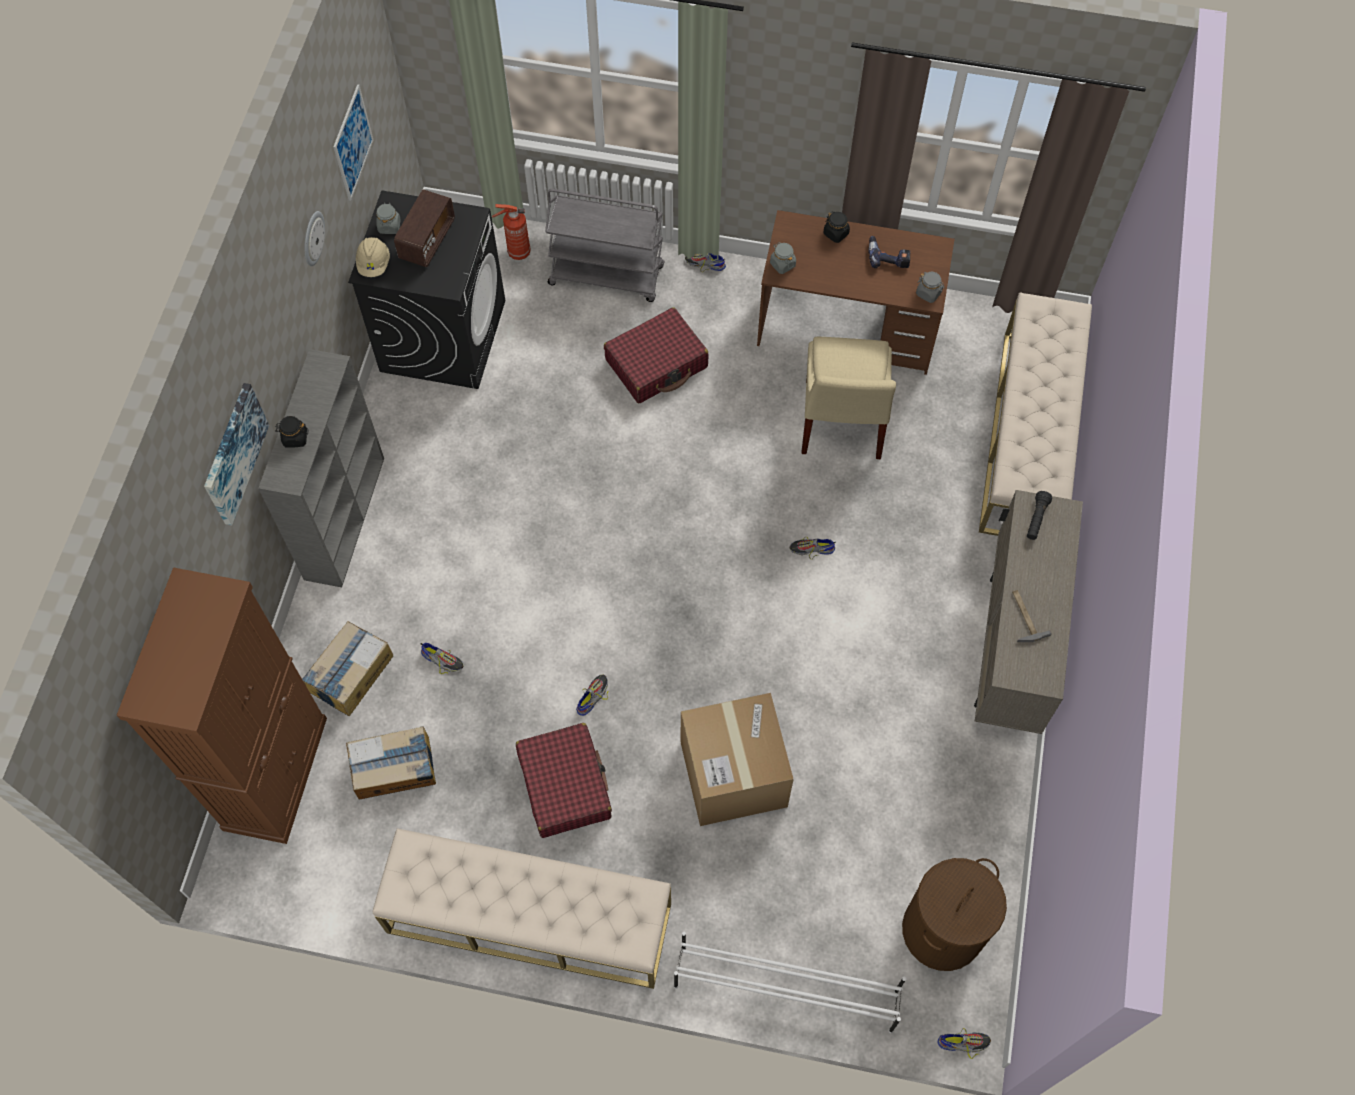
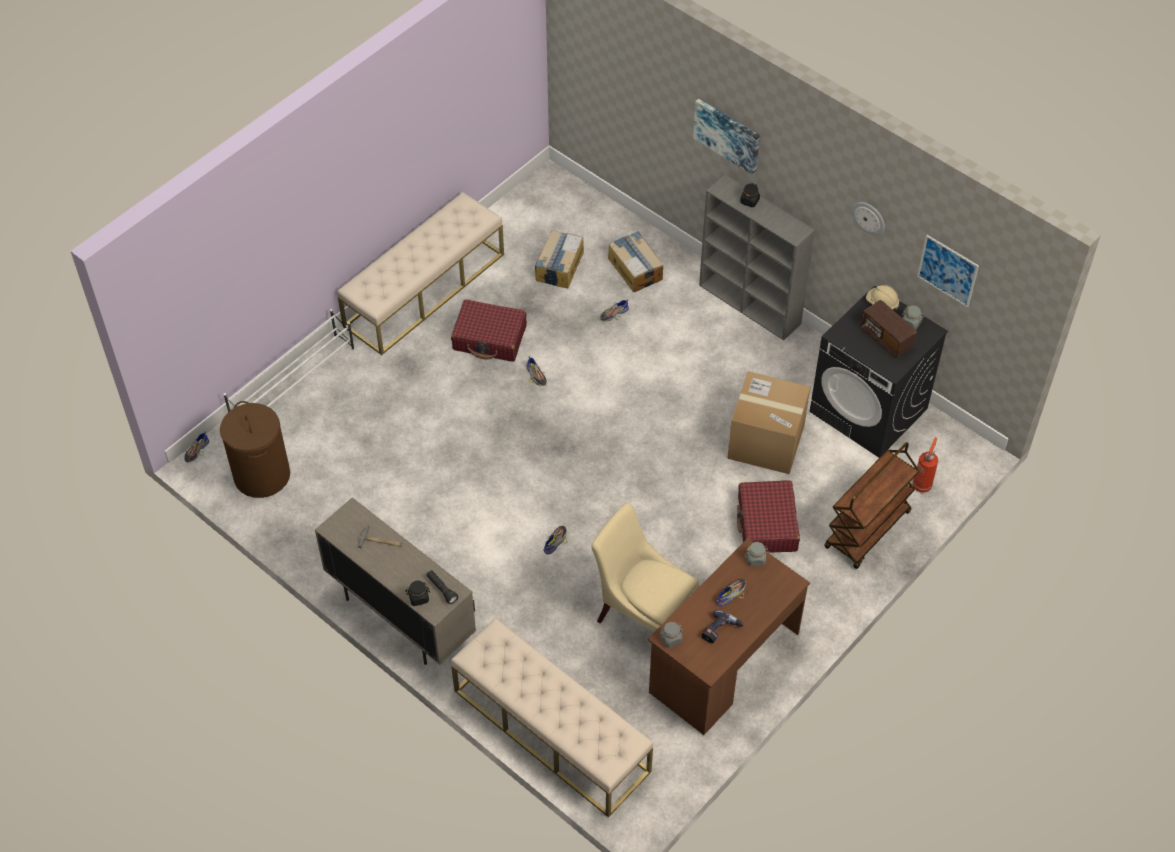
camera: 120 degrees right, 10 degrees down
(275, 773) = (595, 215): brown cabinet -> none
(607, 275) = (867, 531): grey cart -> brown cart
(705, 264) = (842, 599): shoe -> shoe (731, 593)
(733, 774) = (433, 421): cardboard box -> cardboard box (766, 441)
(836, 233) = (763, 608): black jar -> black jar (418, 598)

